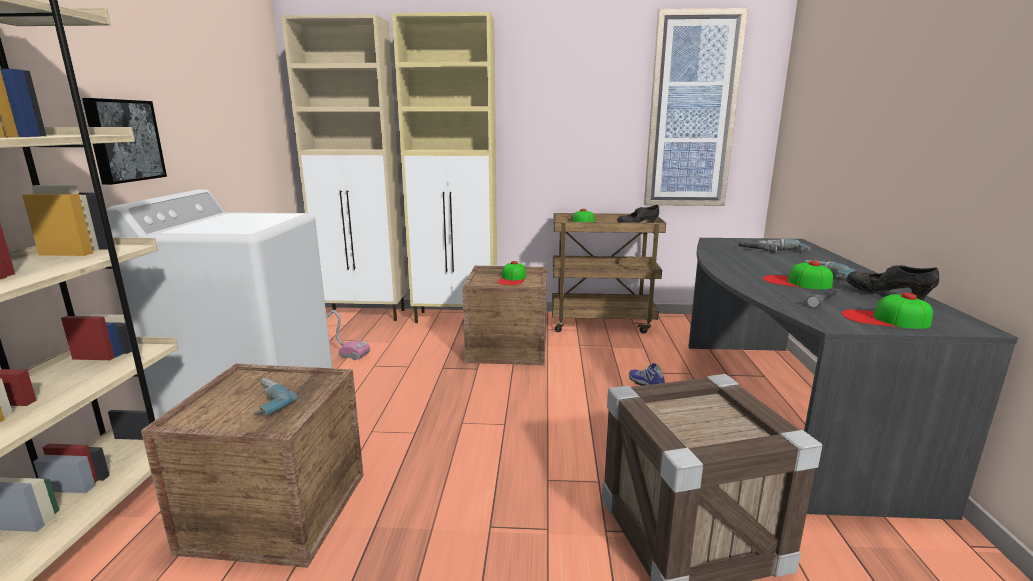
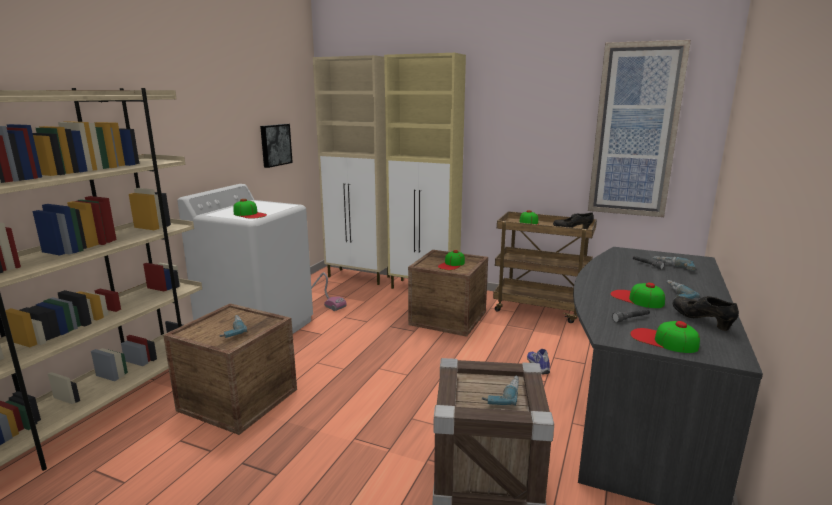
camera: 20 degrees right, 0 degrees up
(123, 140) = (193, 155): picture -> picture (275, 145)
(239, 227) = (249, 214): none -> cap
(718, 420) = (502, 394): none -> power drill

